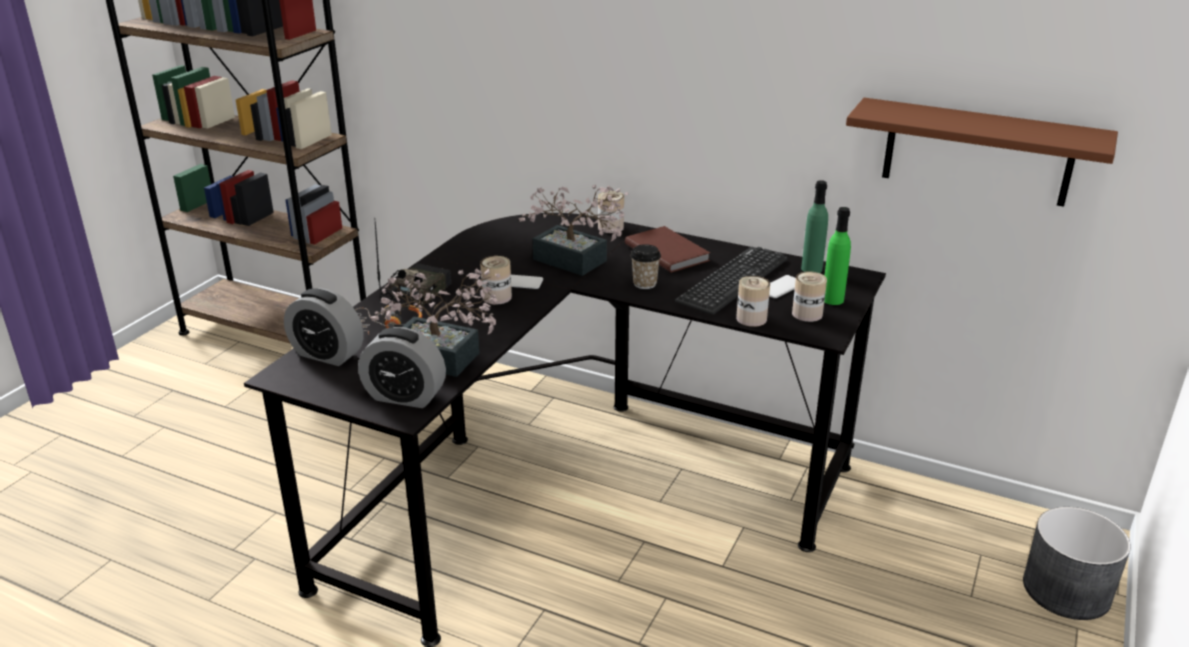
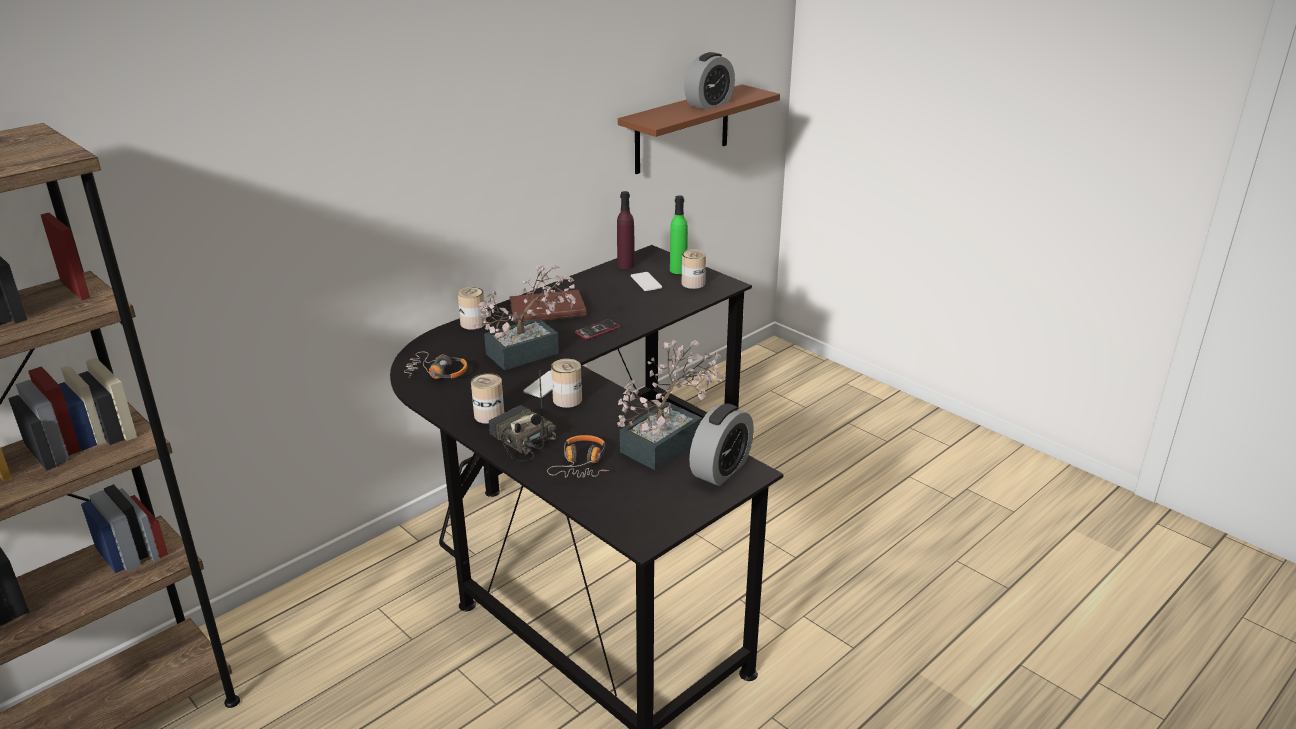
camera: 70 degrees left, 0 degrees up
(327, 354) = (616, 505): alarm clock -> alarm clock (709, 104)
(509, 234) = (437, 373): none -> headphones
(644, 284) = (597, 330): cup -> phone
(733, 280) = (620, 296): keyboard -> none
(751, 319) = (686, 303): can -> can (489, 415)
(811, 269) = (625, 265): green bottle -> purple bottle
(1067, 590) = (815, 374): grey planter -> none

